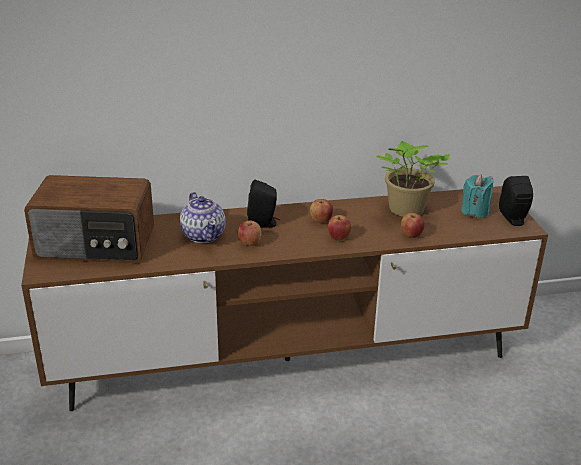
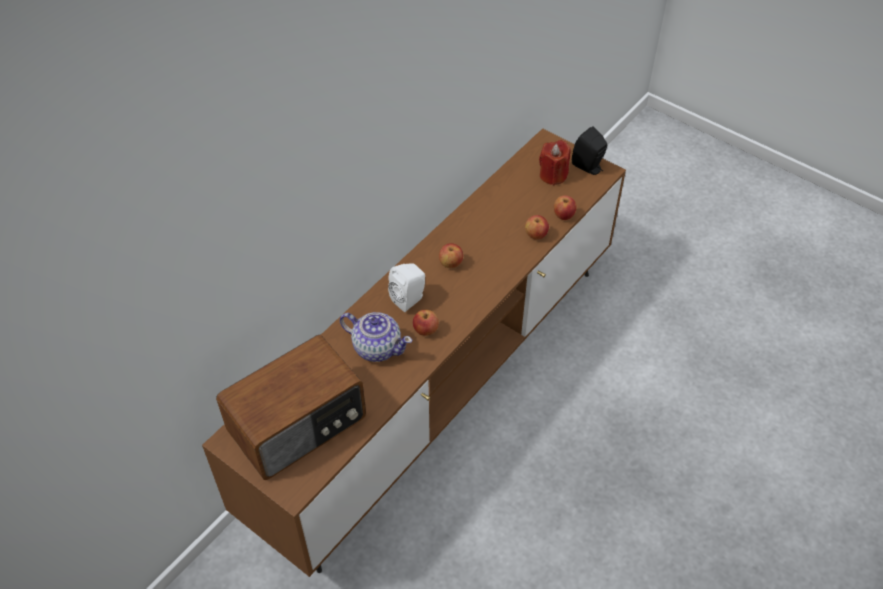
camera: 40 degrees left, 20 degrees up
(263, 224) = (409, 299): black speaker -> white speaker
(339, 237) = (486, 275): apple -> apple (563, 215)
(405, 210) = (502, 208): potted plant -> none
(475, 211) = (553, 175): turquoise candle -> red candle

